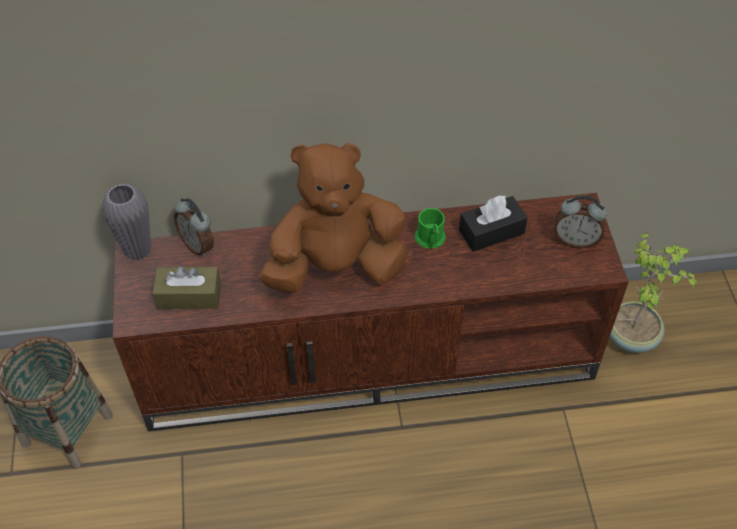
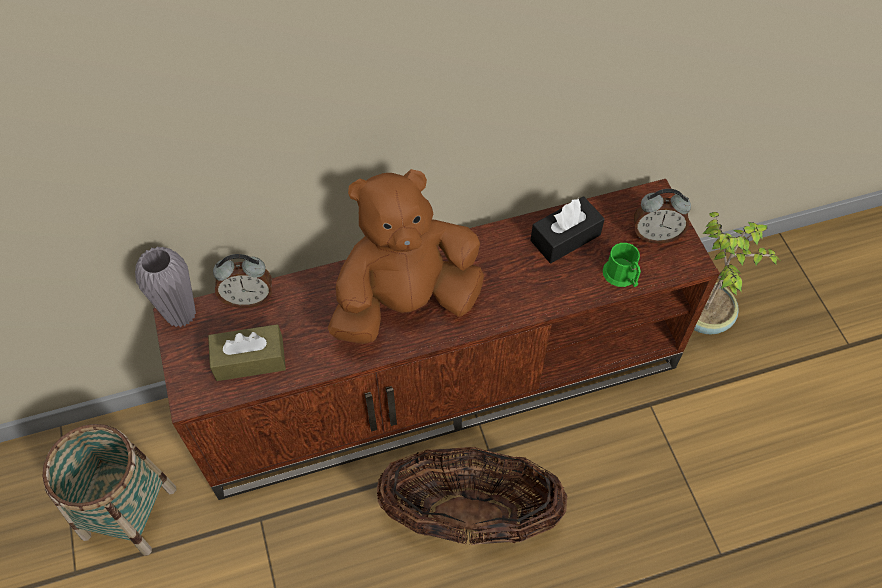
camera: 10 degrees left, 5 degrees up
(198, 245) = (248, 298): alarm clock -> alarm clock turned 45 degrees counterclockwise
(372, 481) = (469, 515): none -> basket
(431, 240) = (503, 256): green mug -> green mug (622, 276)

